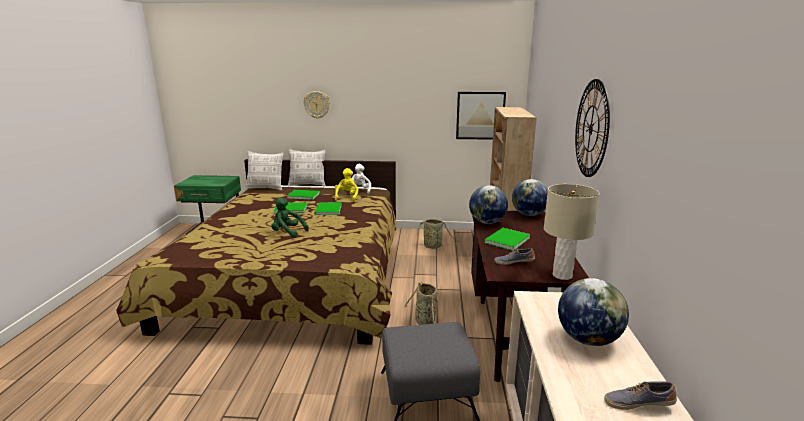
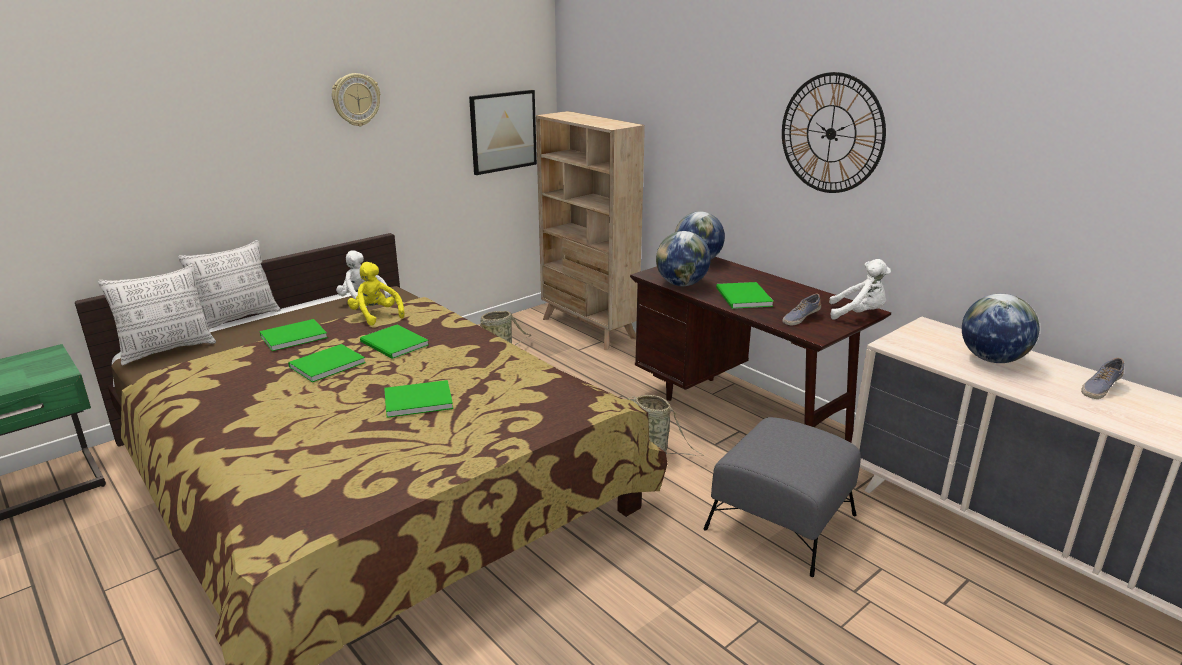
camera: 45 degrees left, 5 degrees up
(287, 232) = (416, 400): green plush toy -> green book
(317, 104) = (226, 151): wall clock -> wall clock (356, 99)
(562, 275) = (858, 314): beige table lamp -> white plush toy

